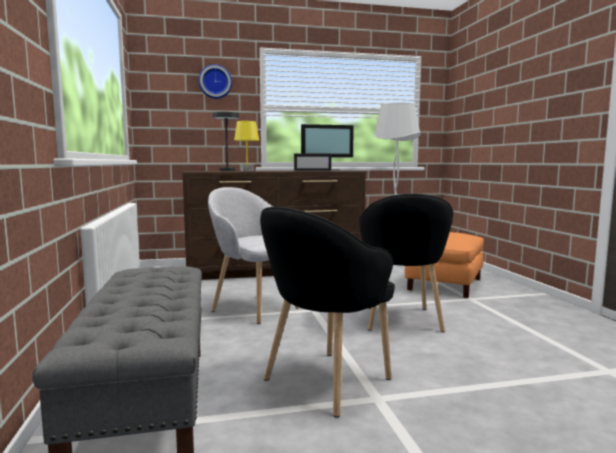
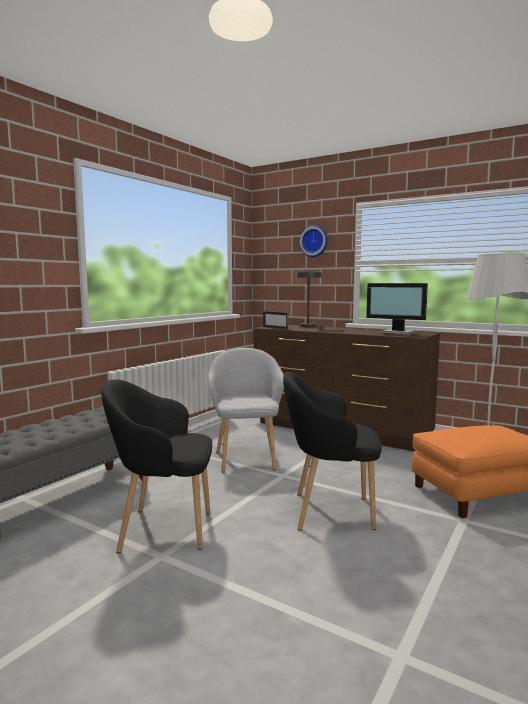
camera: 45 degrees right, 0 degrees up
(247, 171) = (309, 330): yellow table lamp -> none
(312, 171) = (369, 333): picture frame -> picture frame (275, 328)
(401, 320) = (329, 511): black armchair -> black armchair turned 45 degrees clockwise

